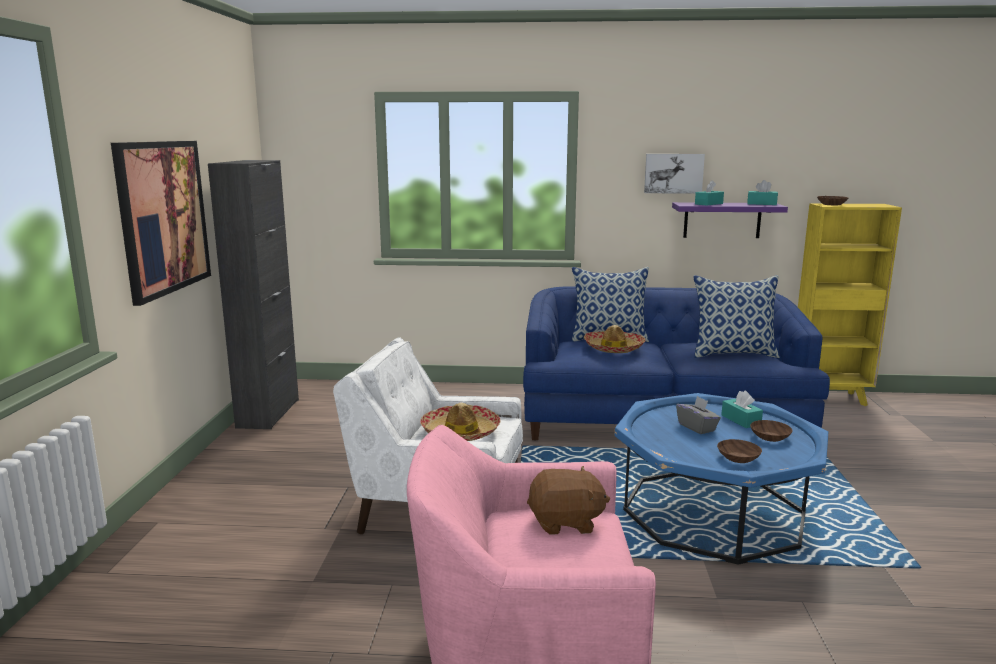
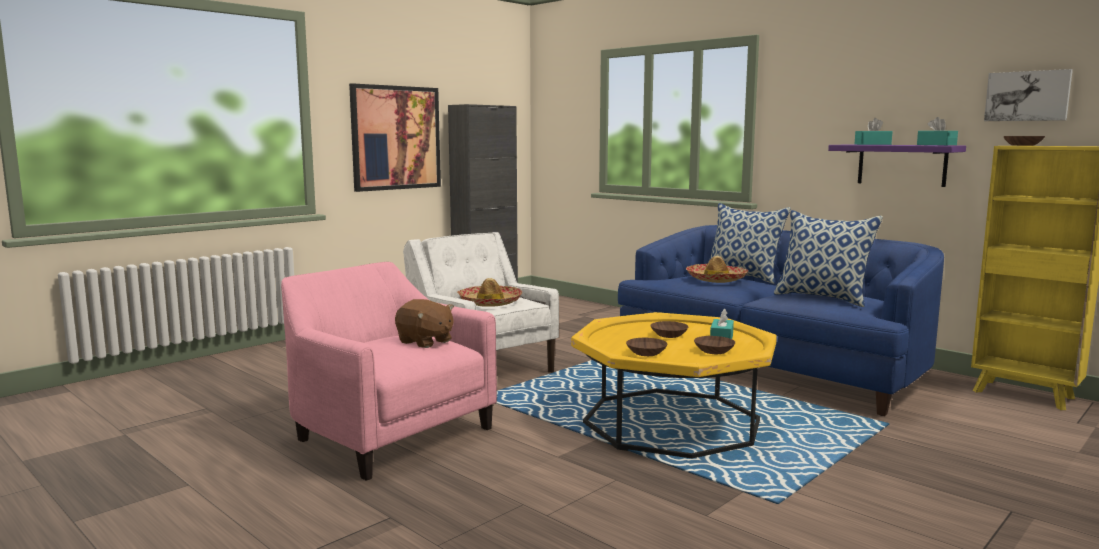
camera: 40 degrees right, 5 degrees down
(673, 173) = (848, 113): picture -> picture (1027, 96)
(697, 427) = (668, 335): grey tissue box -> brown bowl
(713, 513) = (671, 422): blue coffee table -> yellow coffee table

